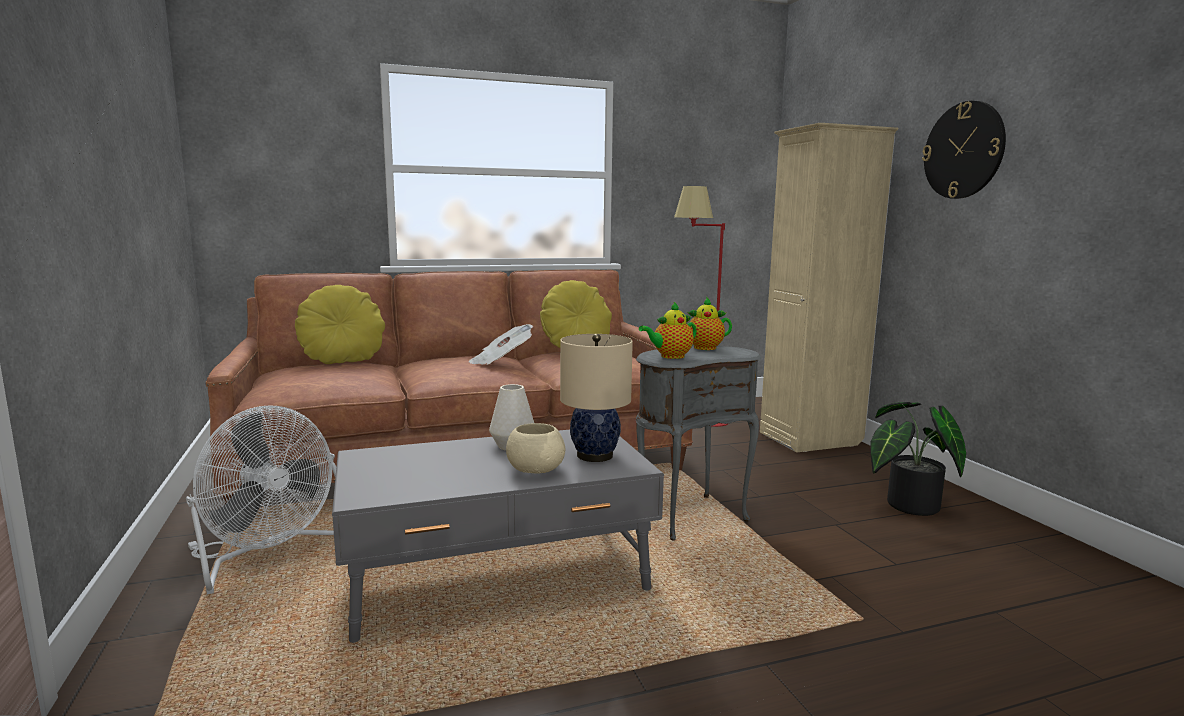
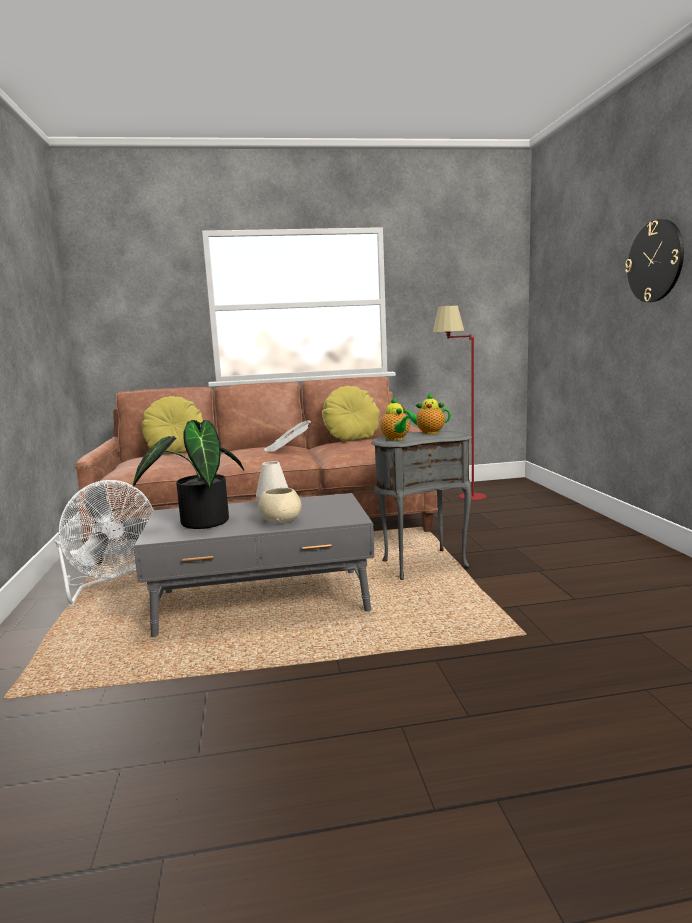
camera: 10 degrees right, 0 degrees up
(594, 455) = (329, 512): beige table lamp -> none
(670, 356) = (396, 439): teapot -> teapot turned 90 degrees counterclockwise
(810, 439) = (549, 509): beige cabinet -> none
(906, 506) = (606, 558): potted plant -> potted plant (199, 522)

